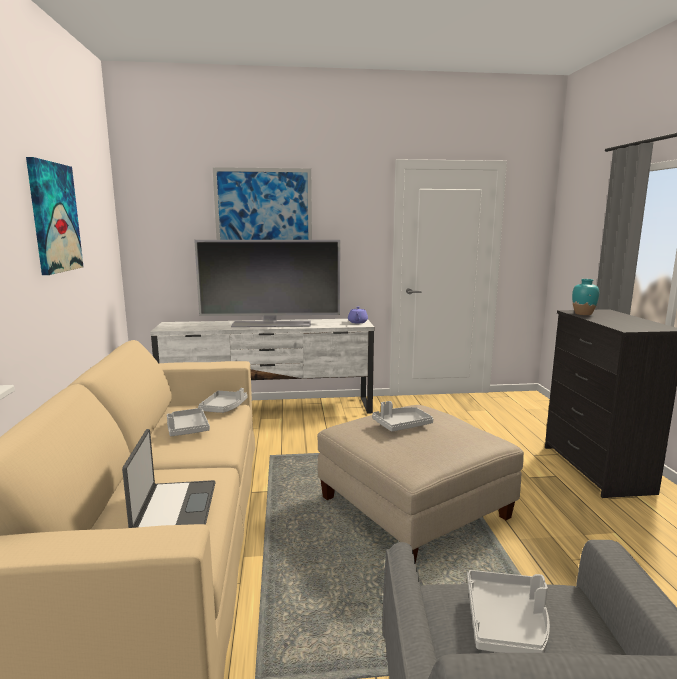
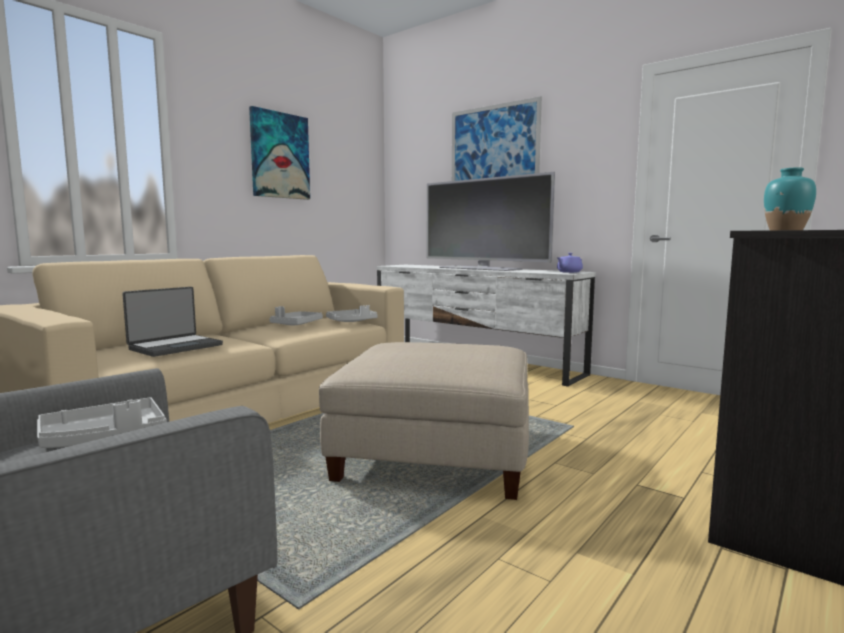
camera: 45 degrees right, 5 degrees down
(401, 425) = (434, 348): grey tray -> none

